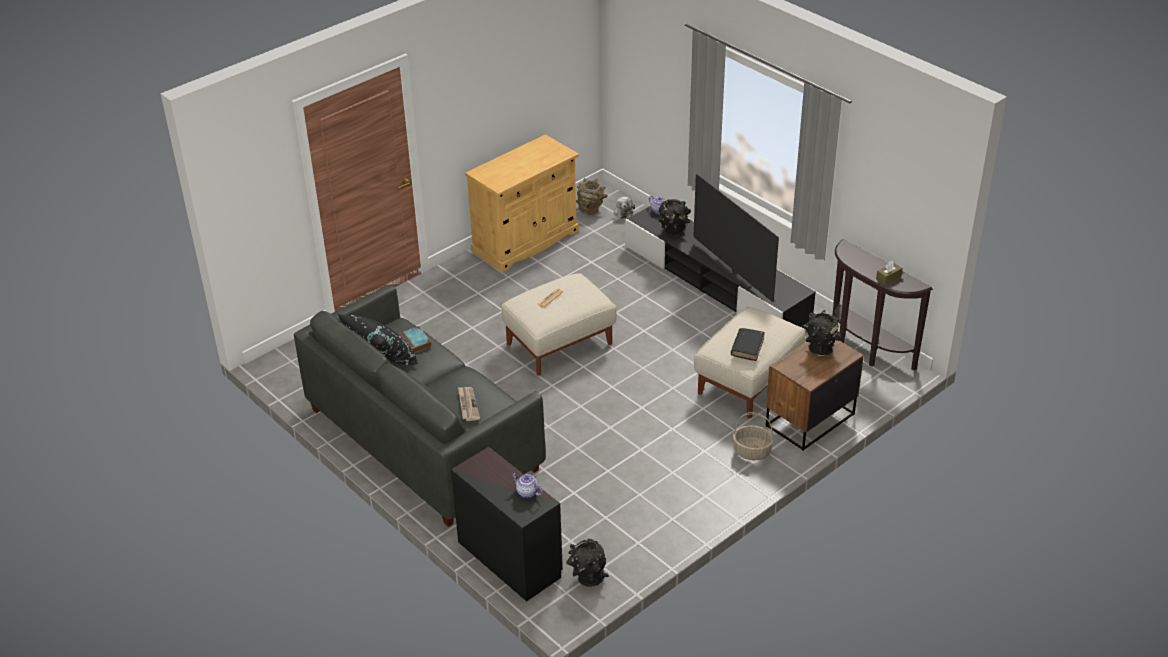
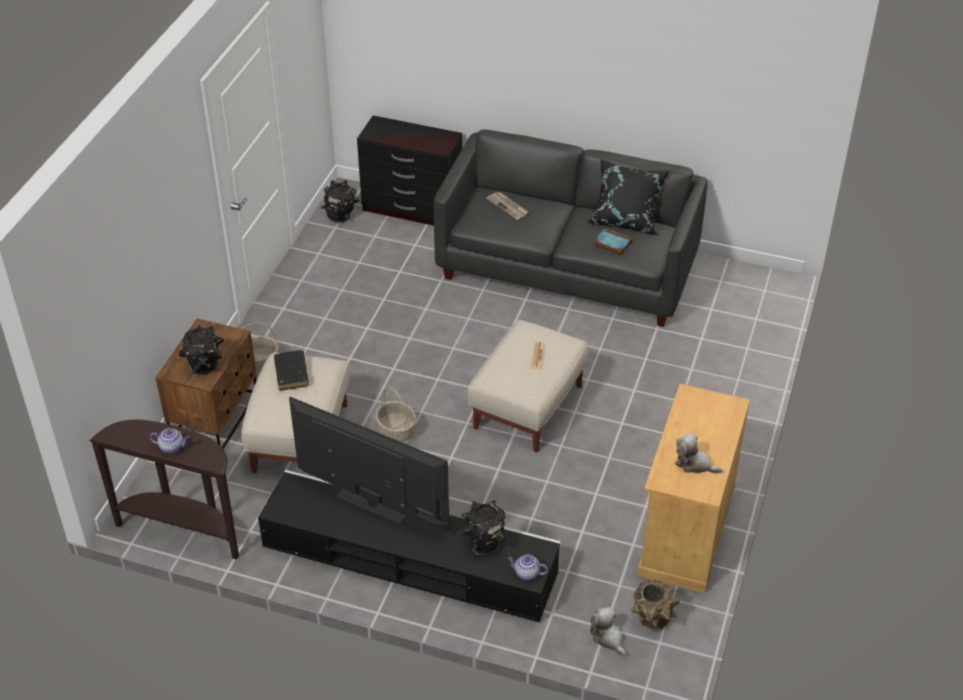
camera: 150 degrees right, 5 degrees up
(527, 492) = (388, 136): teapot -> teapot (172, 447)
(537, 154) = (694, 464): none -> plush toy
(671, 361) = (396, 431): none -> basket
(888, 277) = (146, 433): brown tissue box -> none

